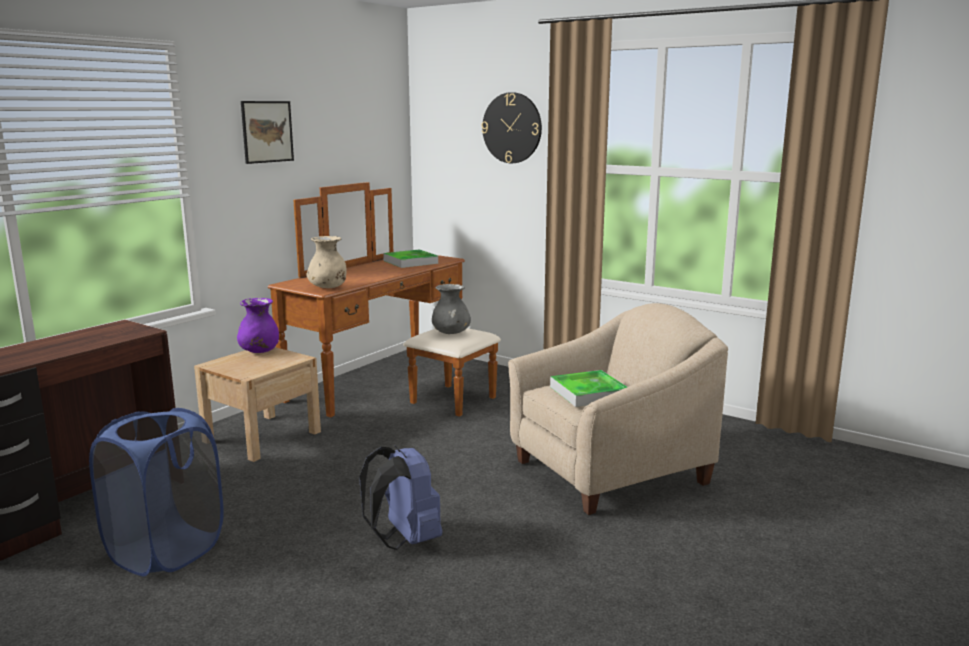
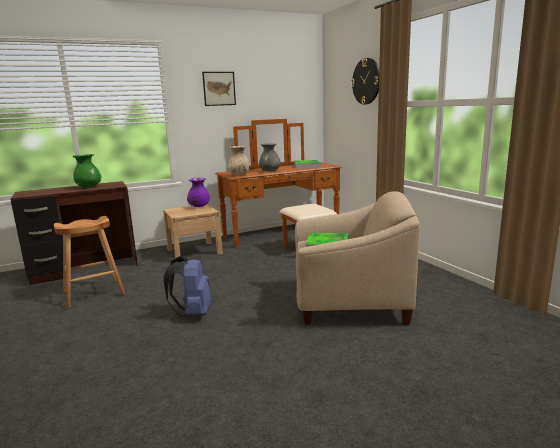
camera: 30 degrees right, 0 degrees up
(81, 340) = (89, 187): none -> green vase
(166, 551) = (94, 293): blue laundry basket -> brown stool
(451, 333) = (306, 207): grey vase -> grey vase (270, 171)

